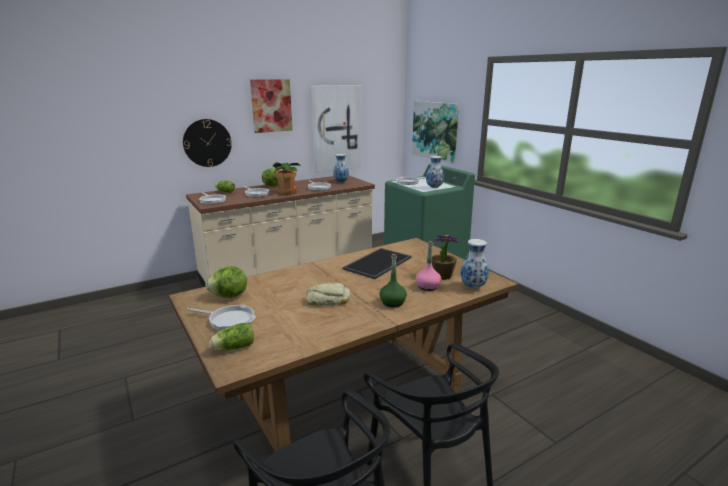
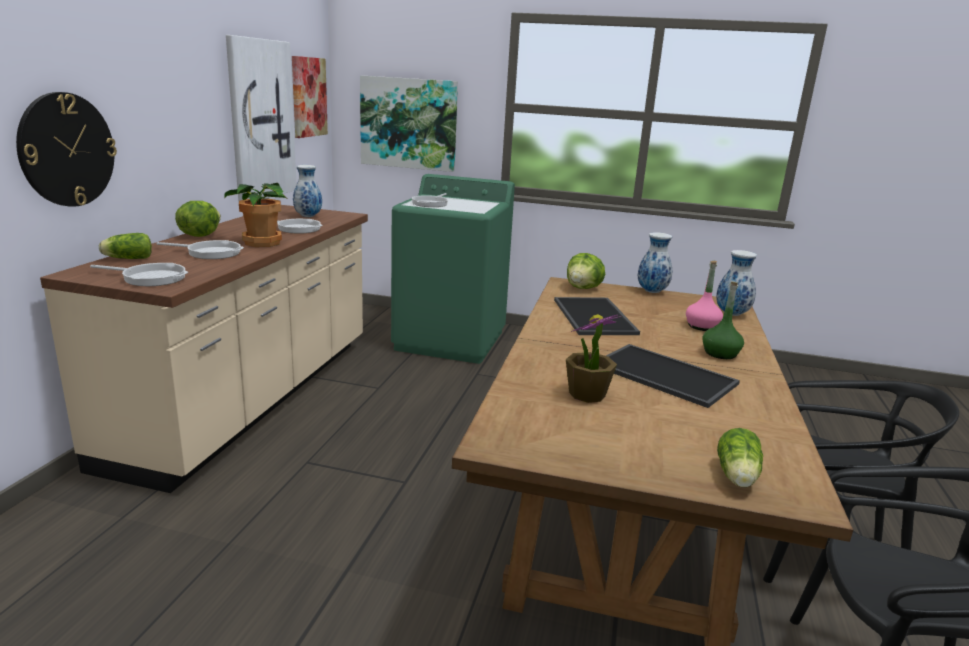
camera: 45 degrees left, 0 degrees up
(229, 296) = (548, 419): lettuce -> lettuce (583, 288)
(229, 320) = (636, 448): frying pan -> none
(271, 106) = (171, 70): picture -> picture (308, 97)
(328, 300) = (662, 375): bread -> tray
(434, 187) = (481, 206): vase -> vase (652, 291)
(442, 276) = (683, 311): potted plant -> potted plant (587, 394)

